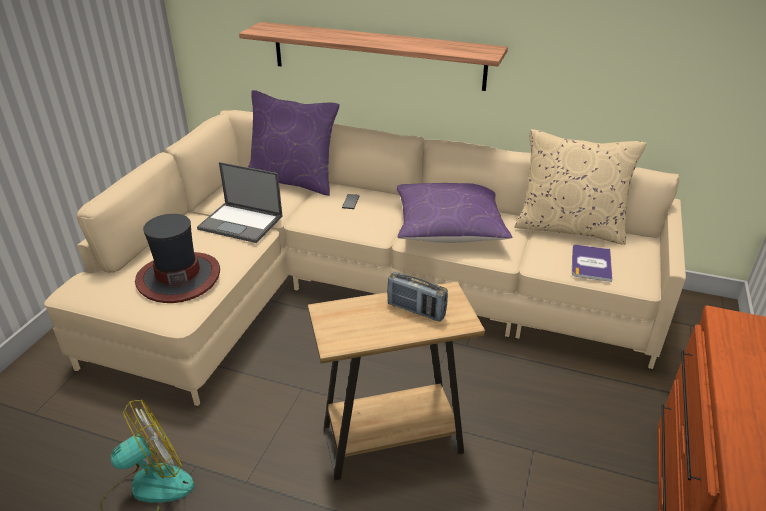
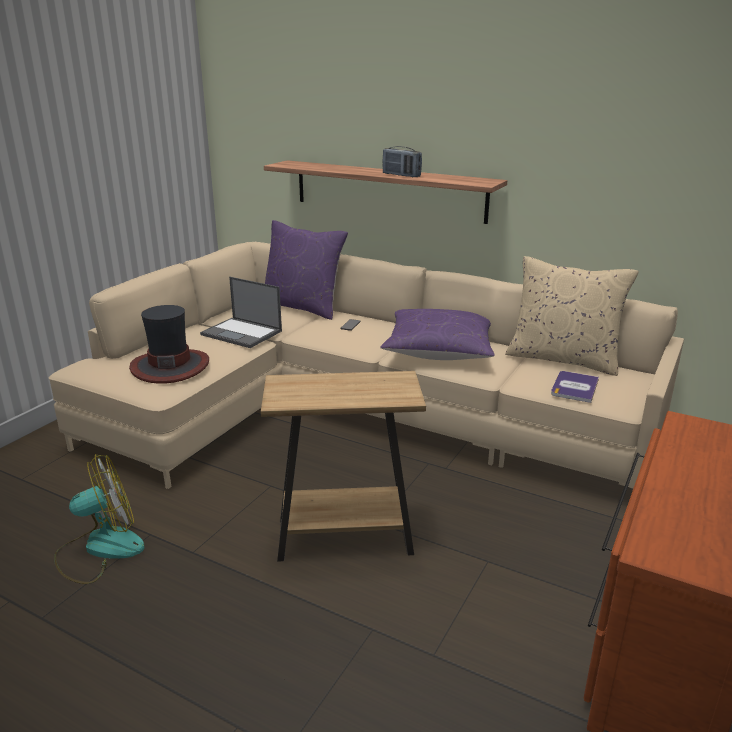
camera: 10 degrees right, 10 degrees down
(416, 310) = (365, 386): radio -> radio (401, 175)

